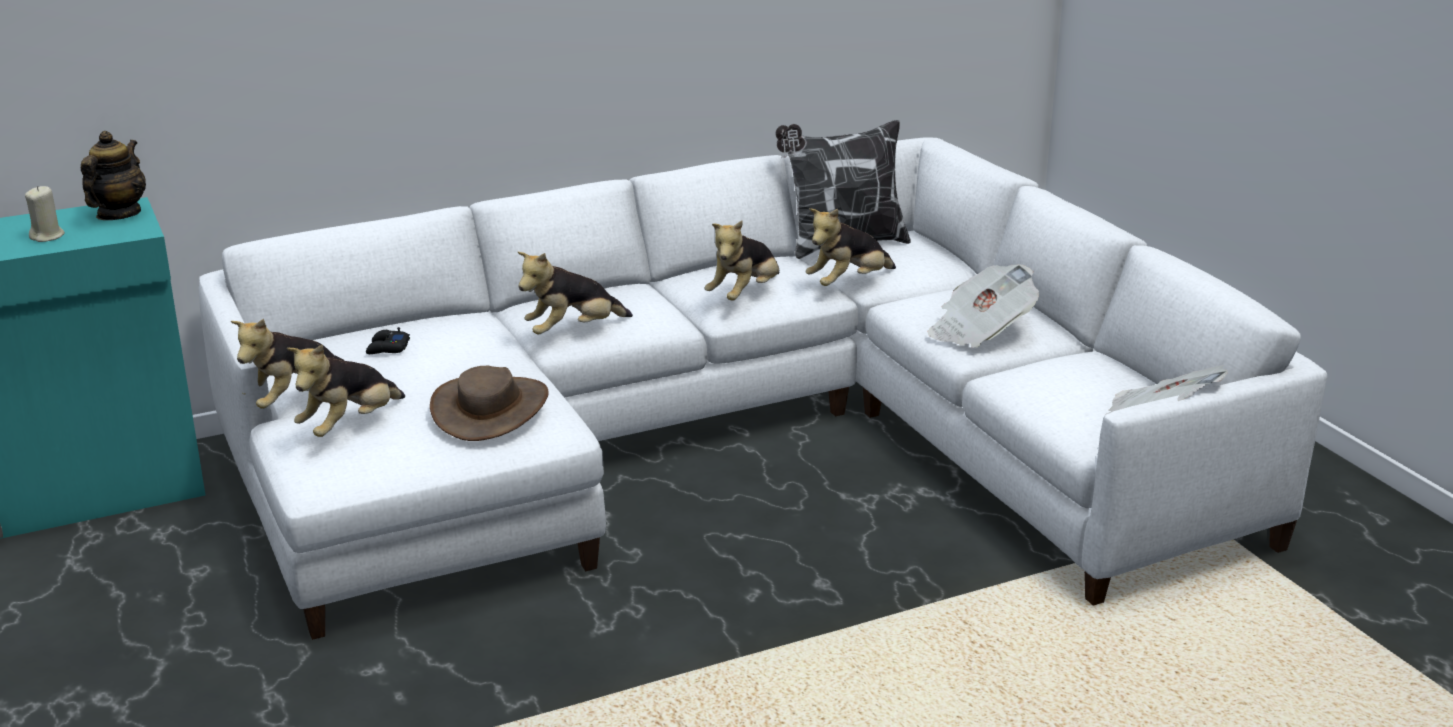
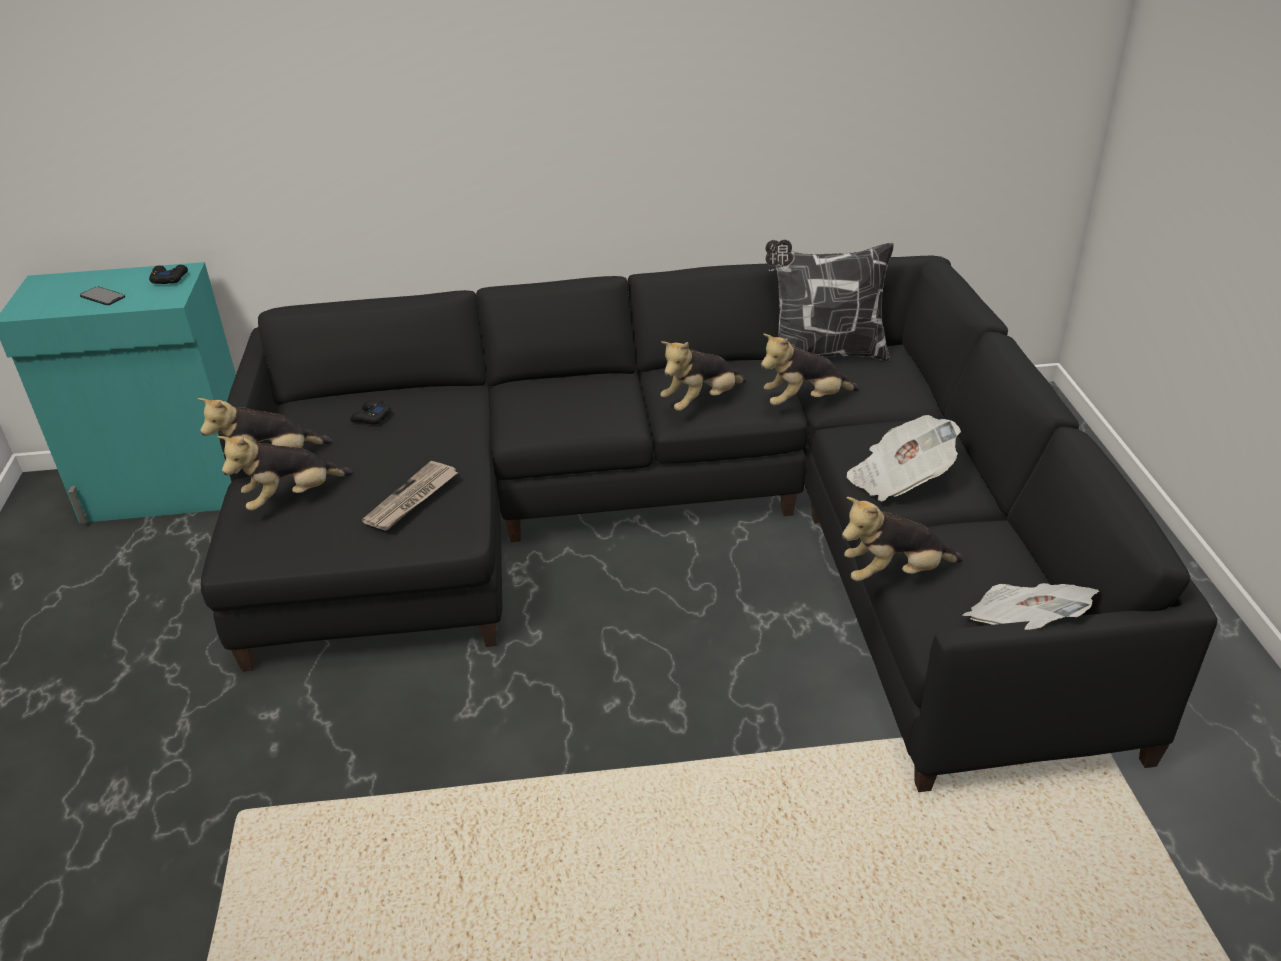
camera: 20 degrees right, 10 degrees up
(47, 236) = (102, 296): beige candle -> phone
(118, 214) = (169, 278): teapot -> black game controller
(491, 409) = (412, 499): brown hat -> newspaper
(573, 331) = (531, 421): plush toy -> plush toy (895, 574)
(732, 445) = (677, 533): white sofa -> black sofa

